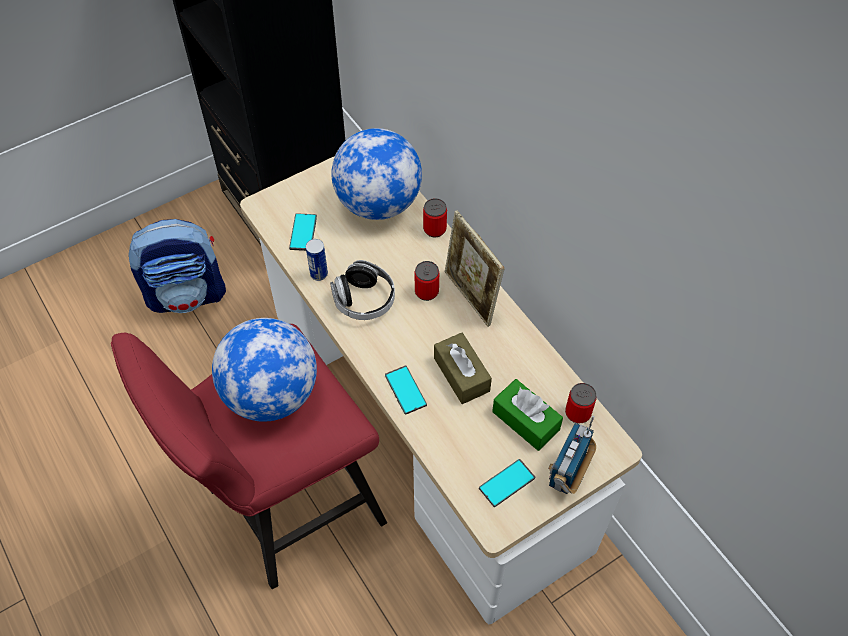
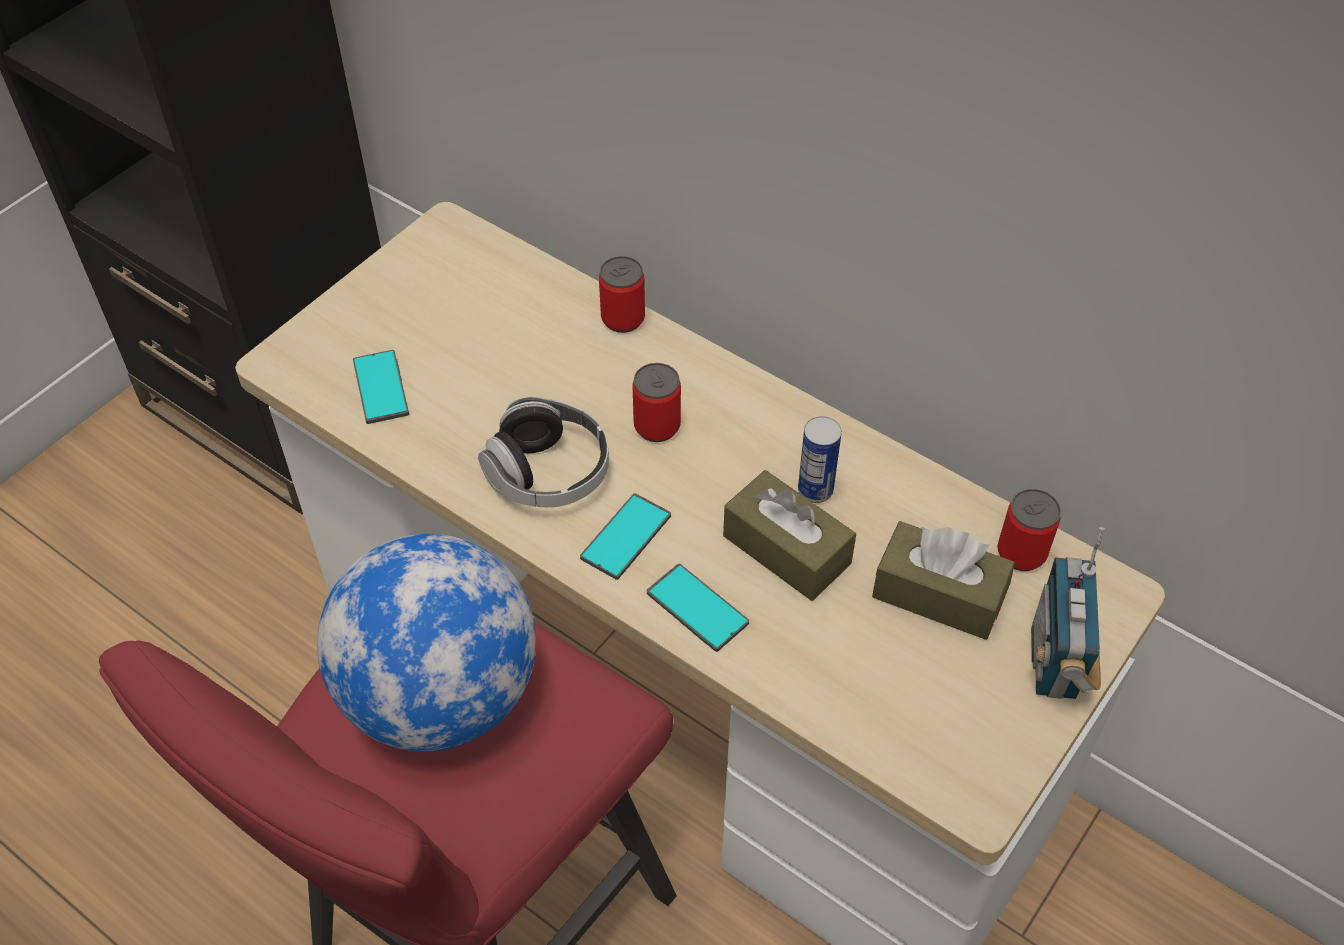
camera: 20 degrees left, 5 degrees down
(187, 294) = (139, 603): backpack -> none
(319, 274) = (442, 451): can -> can (815, 490)
(378, 203) = (501, 303): globe -> none
(470, 297) = (740, 414): picture frame -> none
(506, 483) = (959, 715): phone -> phone (625, 537)
(525, 421) = (938, 594): green tissue box -> brown tissue box

